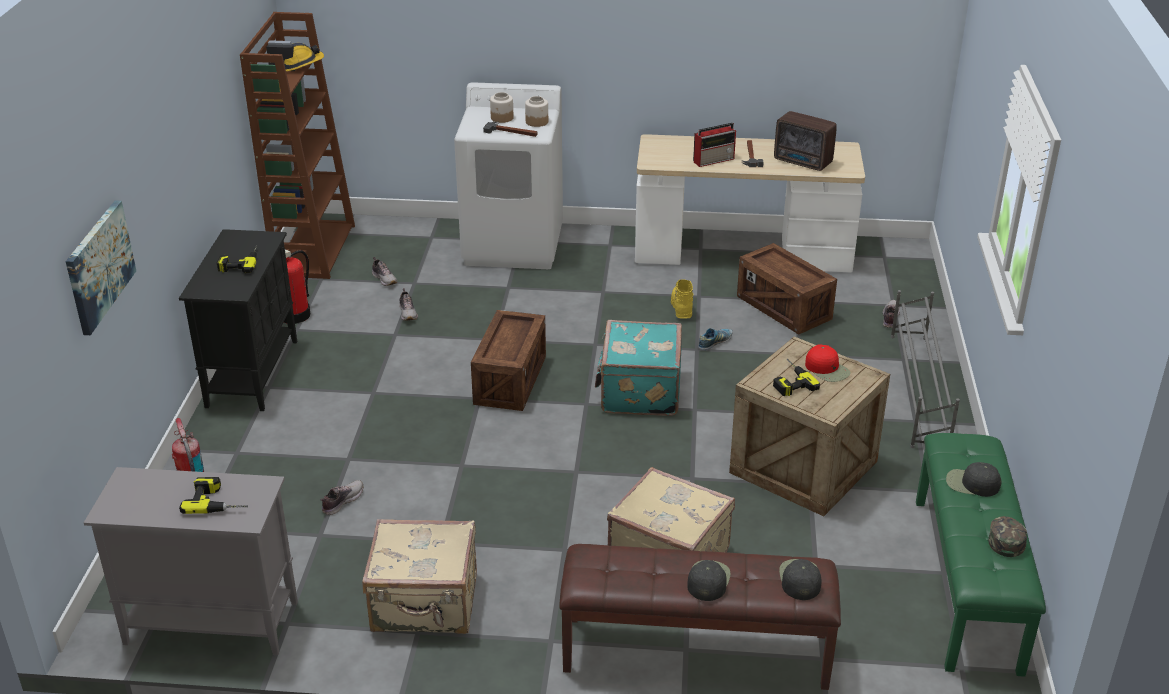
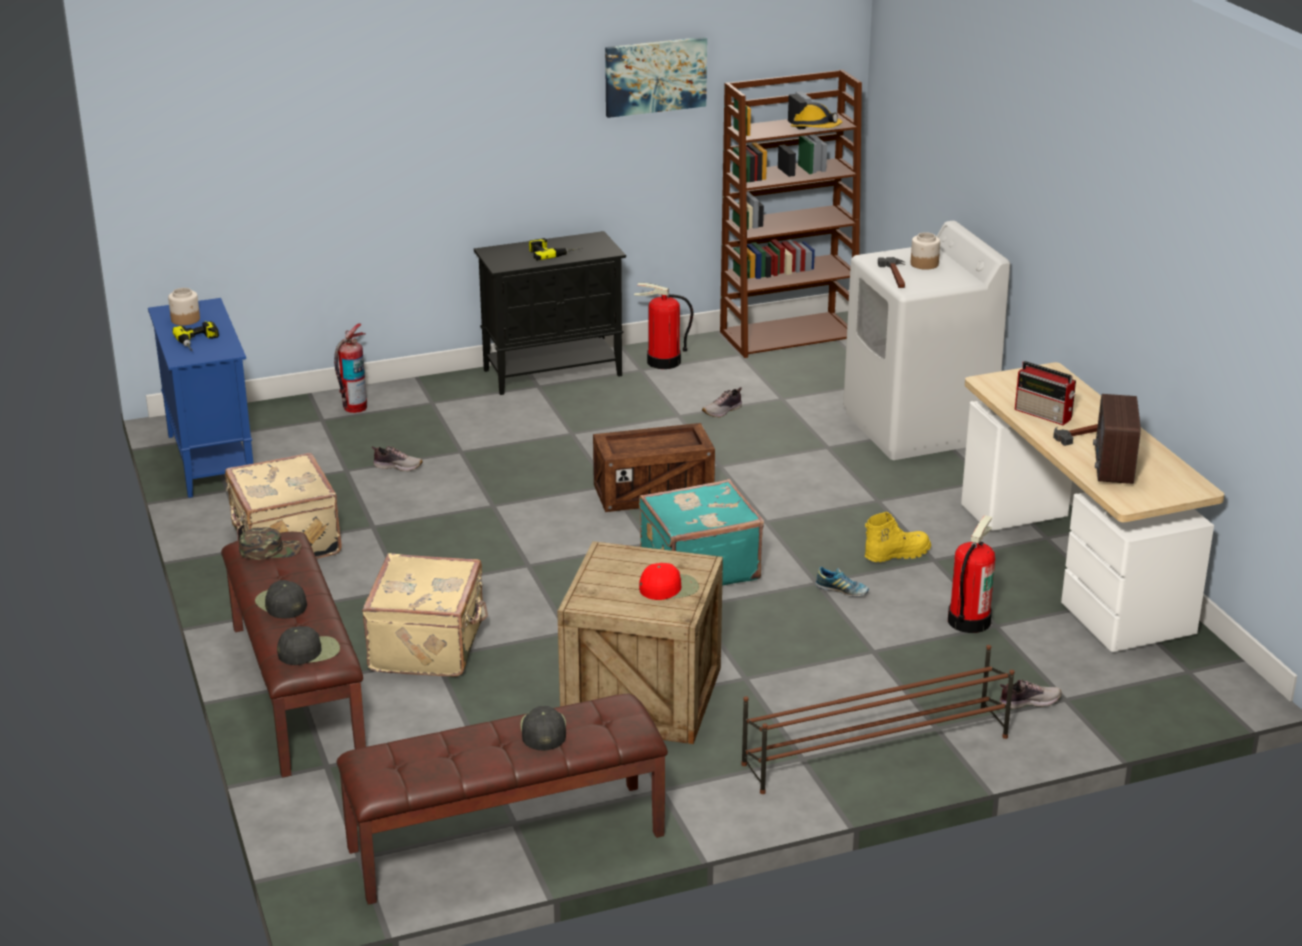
camera: 65 degrees right, 5 degrees down
(99, 266) = (335, 156): picture -> picture (655, 76)
(210, 623) = (210, 460): grey cabinet -> blue cabinet
(385, 279) = (772, 383): shoe -> none
(537, 122) = (938, 281): jar -> jar (186, 319)
(708, 580) = (281, 603): black cap -> black cap turned 120 degrees counterclockwise
(783, 308) = (968, 620): crate -> fire extinguisher
(789, 381) = (625, 569): power drill -> none
(827, 369) = (669, 587): red cap -> red cap turned 135 degrees counterclockwise
(918, 390) = (874, 750): grey shoe rack -> brown shoe rack
(967, 583) = (506, 843): green bench -> brown bench
(1006, 538) = (453, 765): green cap -> green cap (270, 550)

